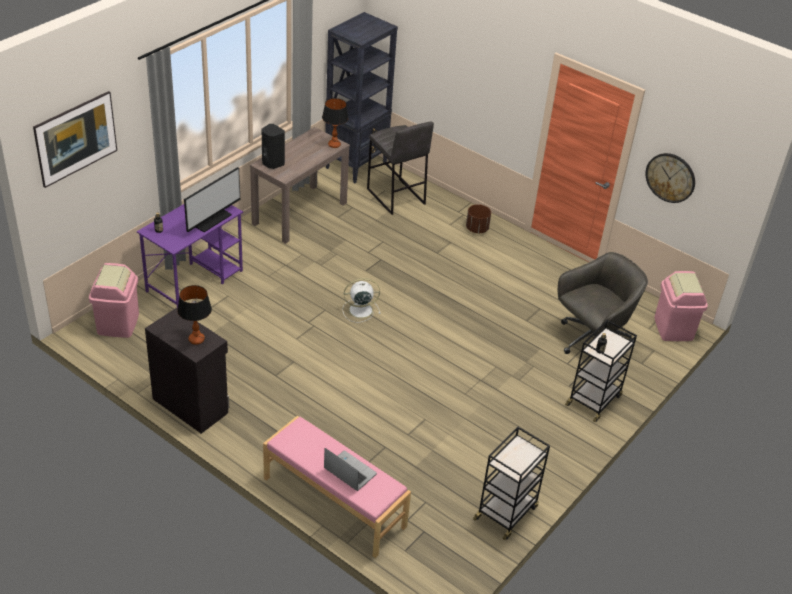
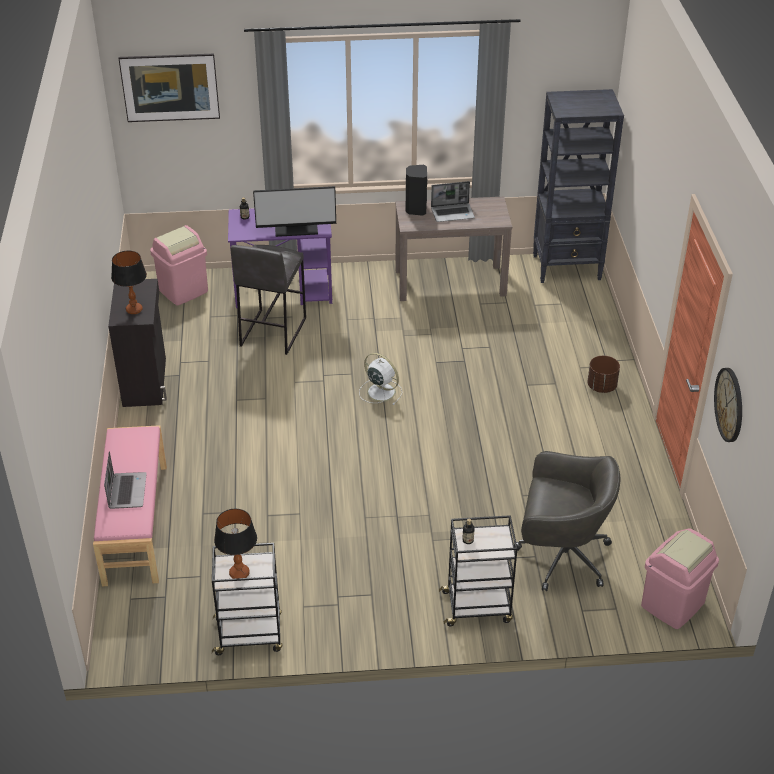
camera: 50 degrees right, 0 degrees up
(300, 154) = (453, 213): none -> laptop
(334, 145) = (496, 220): table lamp -> table lamp (239, 573)
(395, 197) = (562, 315): grey stool -> grey stool (272, 332)

